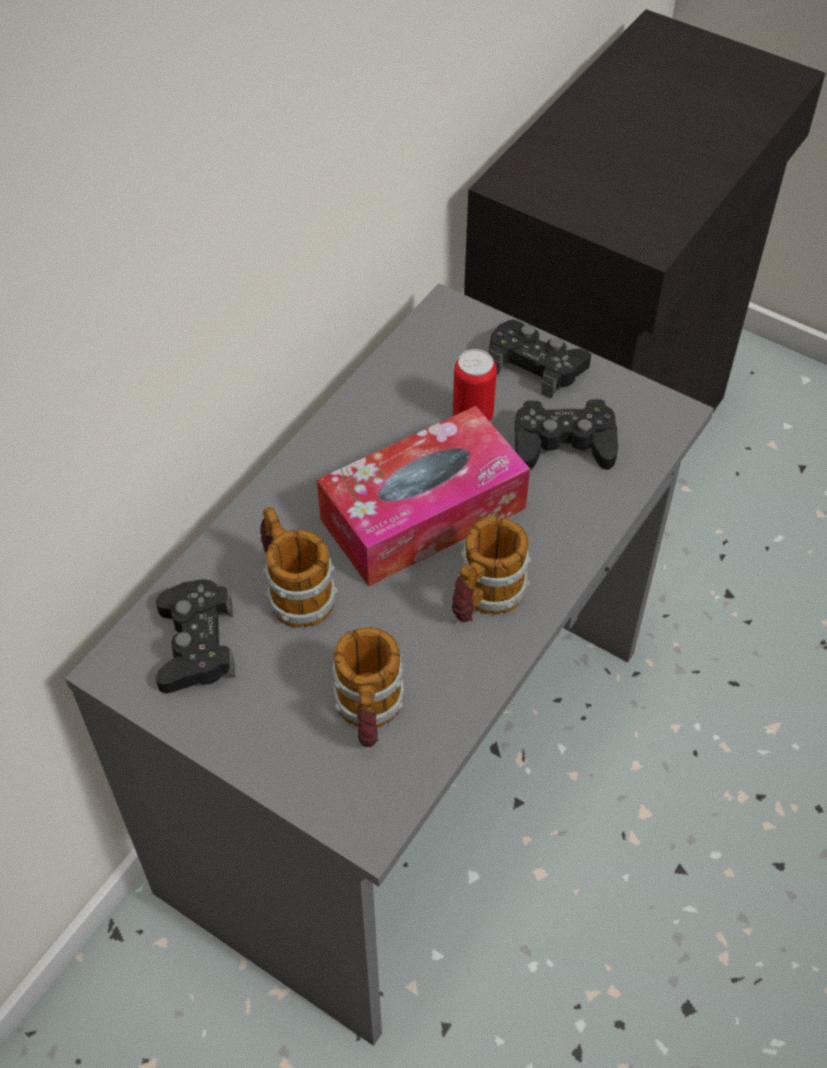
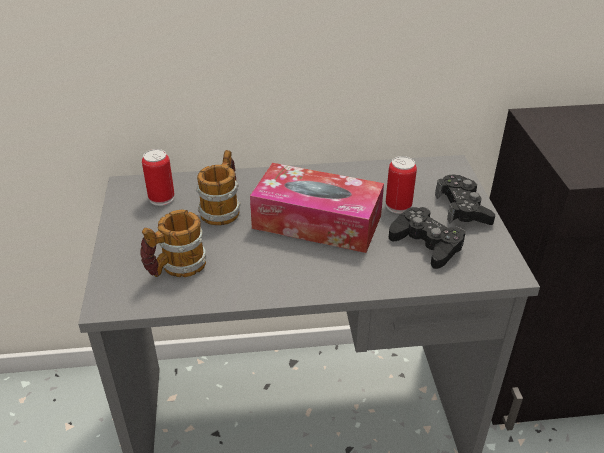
camera: 50 degrees right, 15 degrees down
(196, 644) = (161, 198): black game controller -> can
(484, 598) = (290, 269): mug -> none

